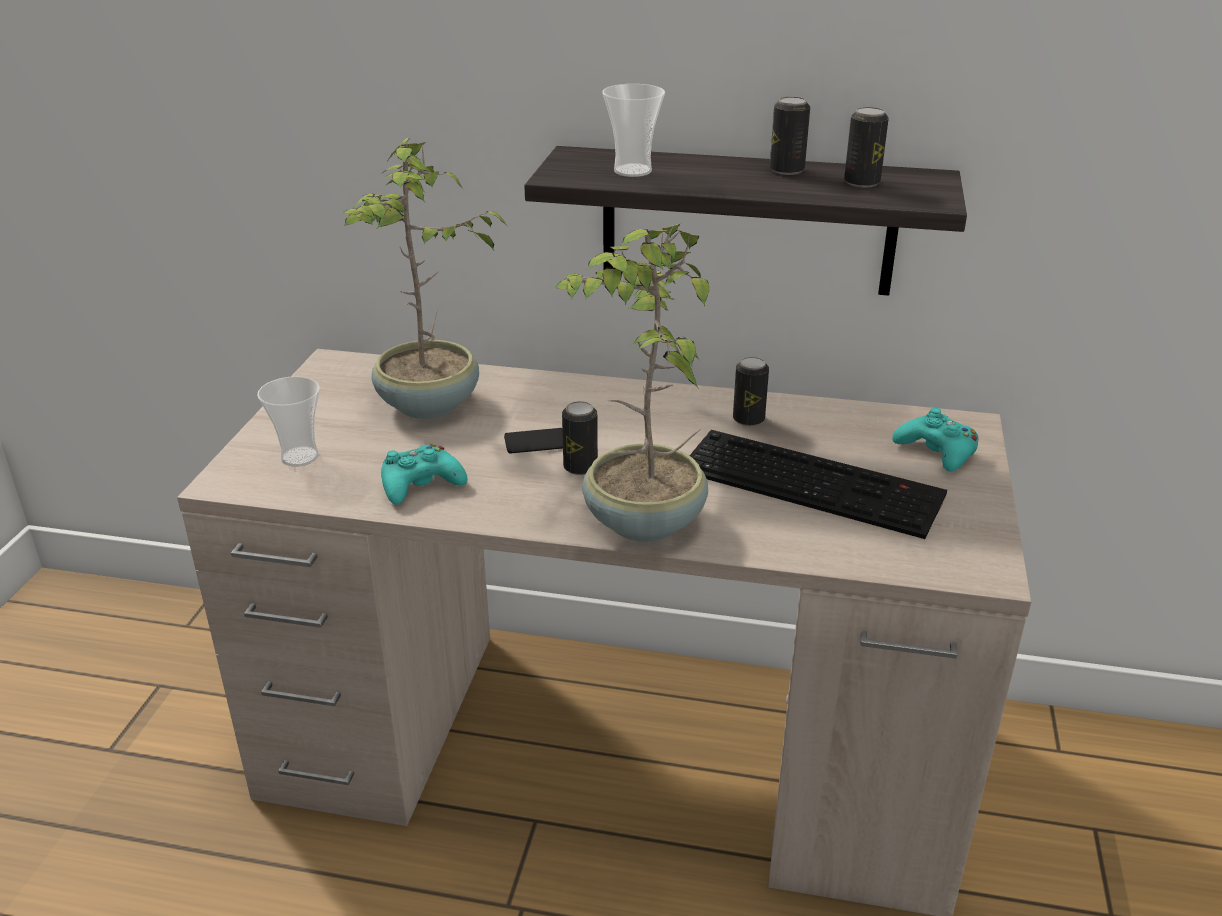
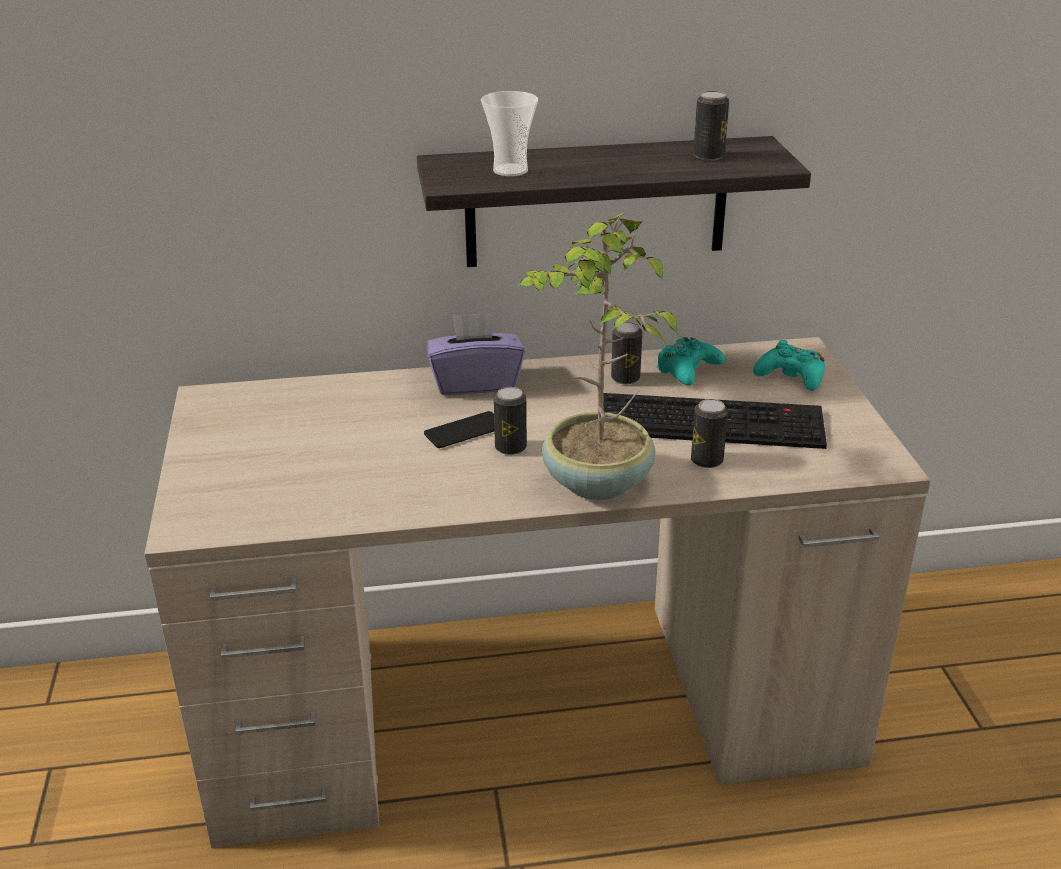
camera: 20 degrees left, 0 degrees up
(300, 457) = (241, 491): cup -> none
(420, 484) = (377, 492): turquoise game controller -> turquoise game controller (687, 370)
(428, 406) = (332, 420): potted plant -> none
(591, 395) = (475, 382): none -> purple tissue box
(786, 170) = (639, 153): can -> can (707, 460)

